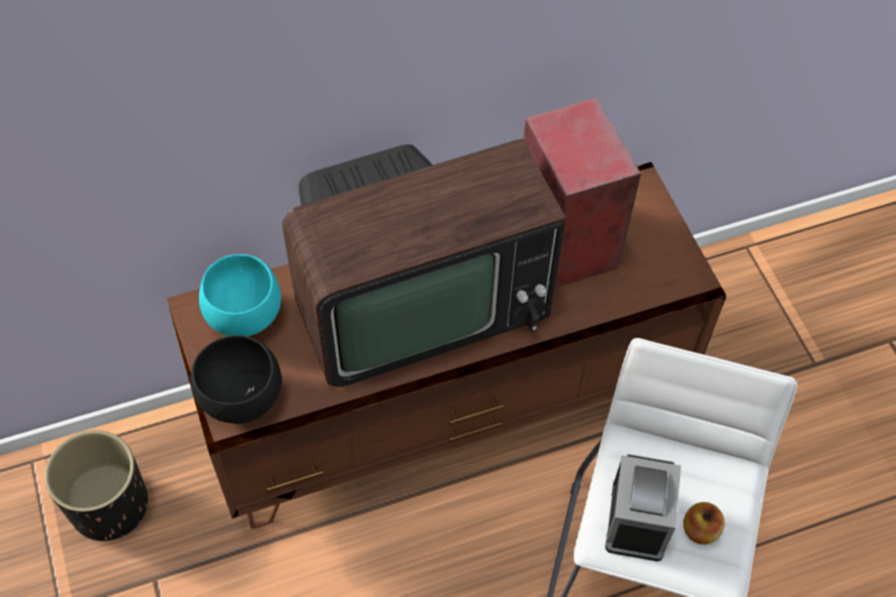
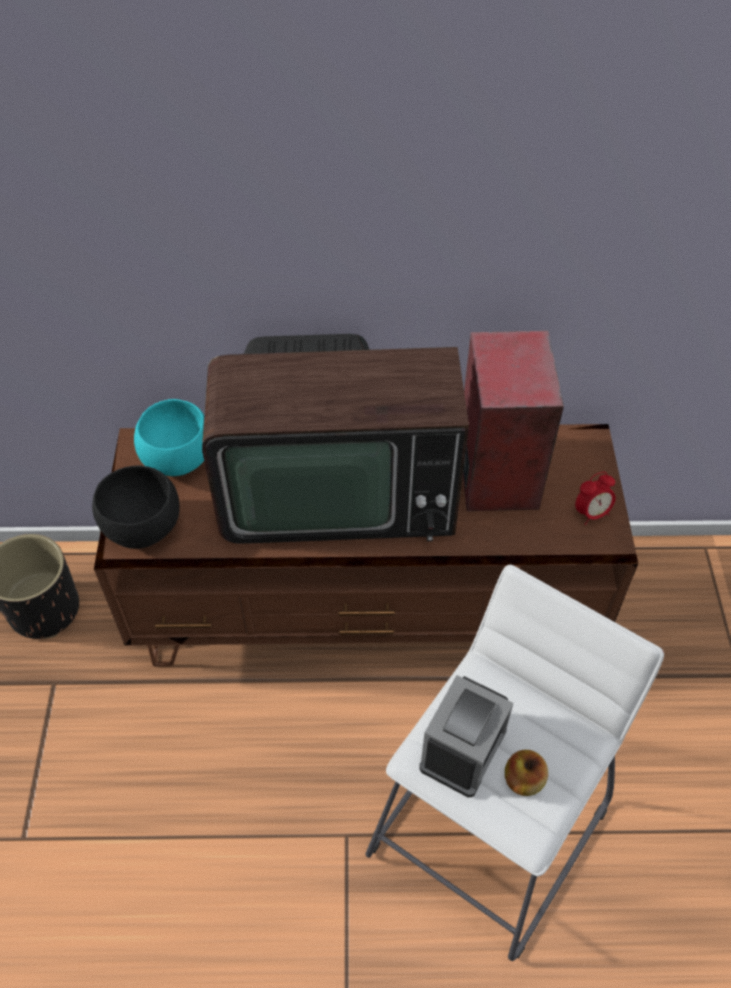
camera: 20 degrees right, 5 degrees down
(668, 258) = (591, 513): none -> alarm clock

